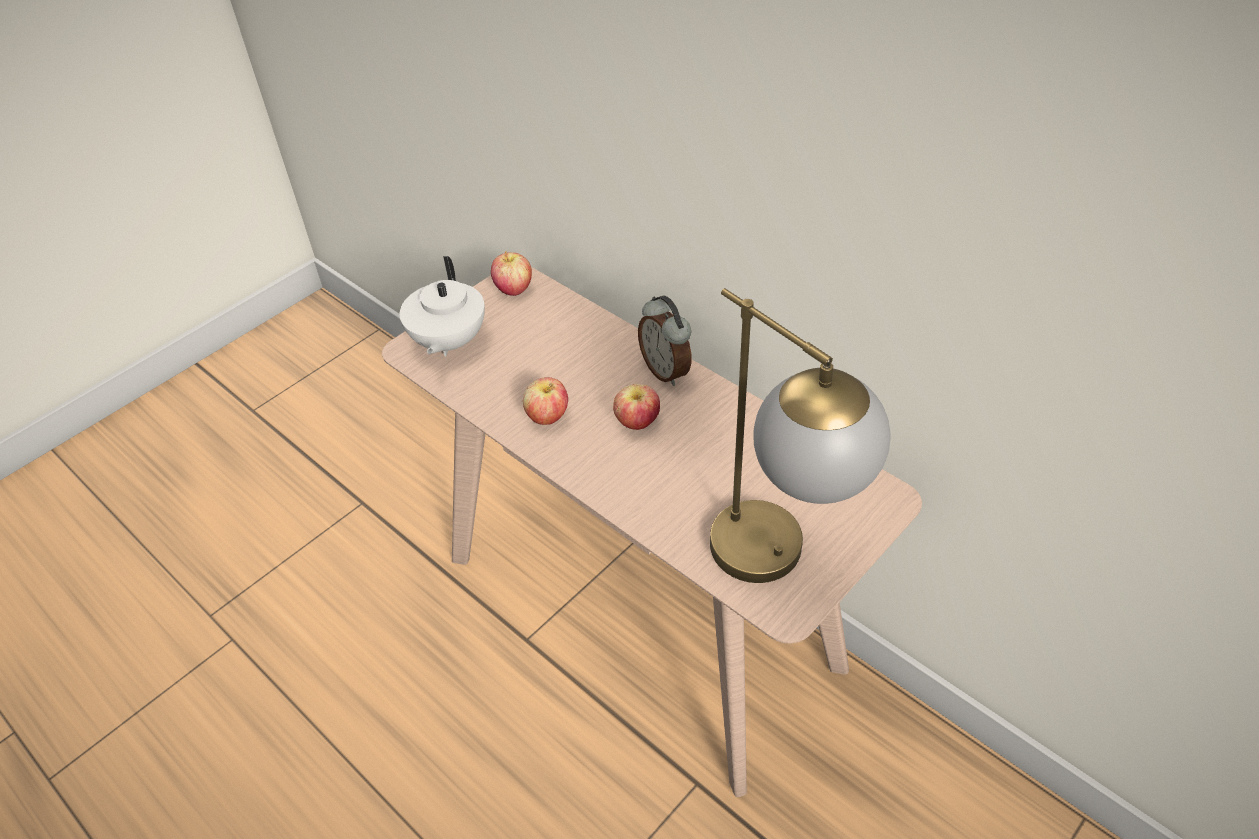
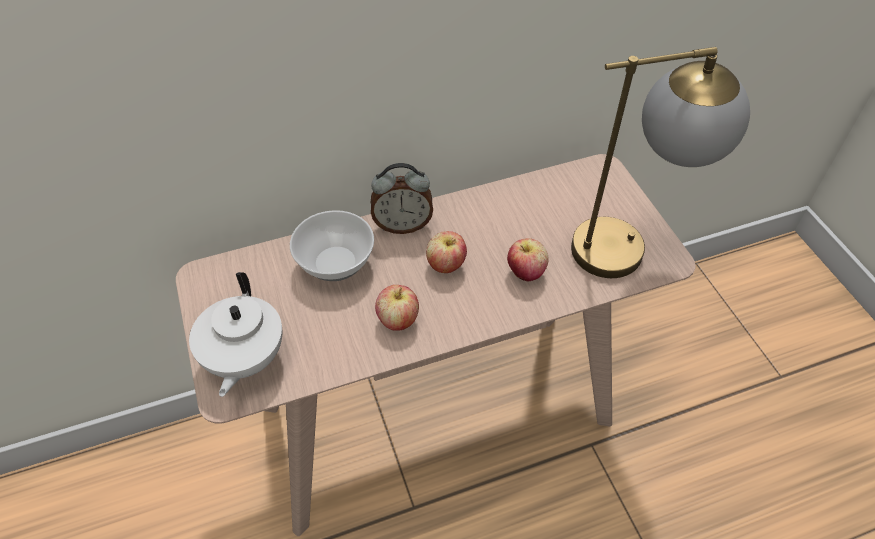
camera: 65 degrees left, 5 degrees up
(448, 342) = (244, 359): white teapot -> white teapot turned 60 degrees clockwise
(513, 289) = (215, 283): apple -> apple (525, 272)
(586, 347) = (335, 262): none -> bowl

